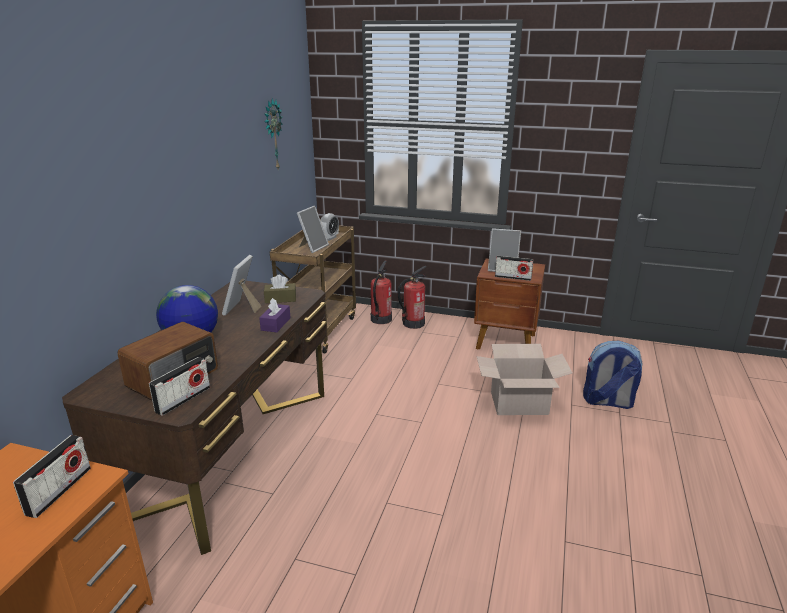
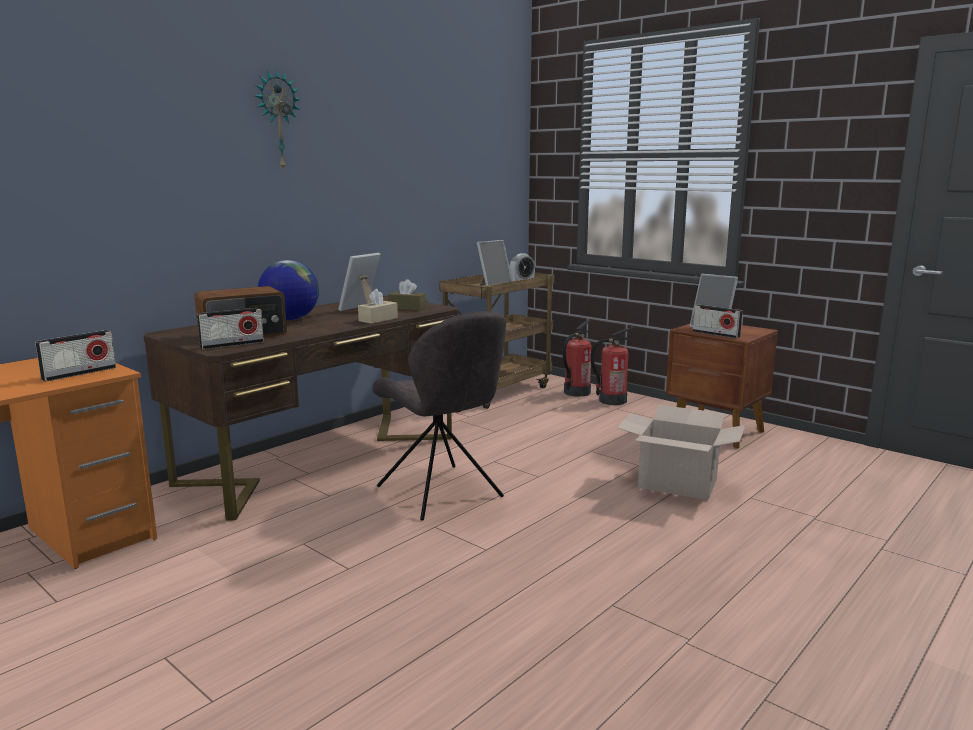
camera: 25 degrees right, 10 degrees down
(272, 135) = (462, 157): wall clock -> wall clock (277, 120)
(275, 324) = (378, 319): purple tissue box -> beige tissue box
(364, 463) = (441, 494): none -> grey chair
(607, 402) = (807, 504): backpack -> none

